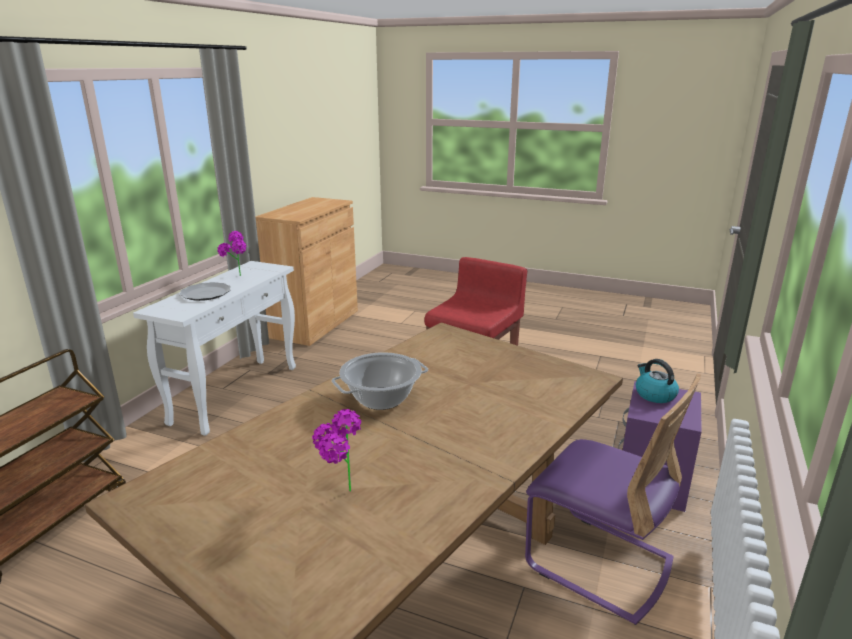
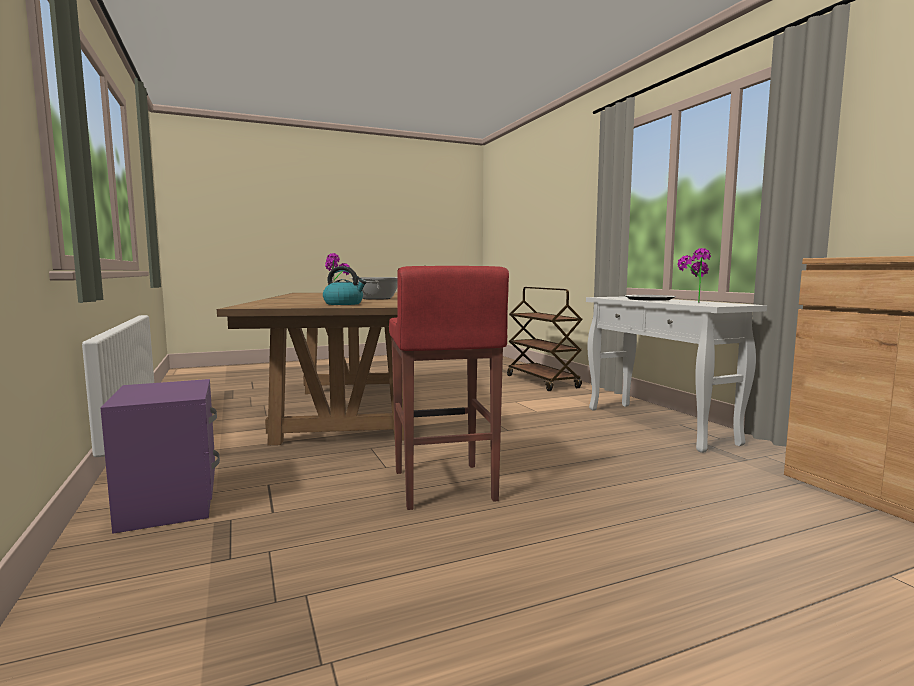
camera: 135 degrees right, 15 degrees down
(598, 563) = (222, 446): purple chair -> none
(654, 394) = (175, 394): kettle -> kettle (344, 304)

